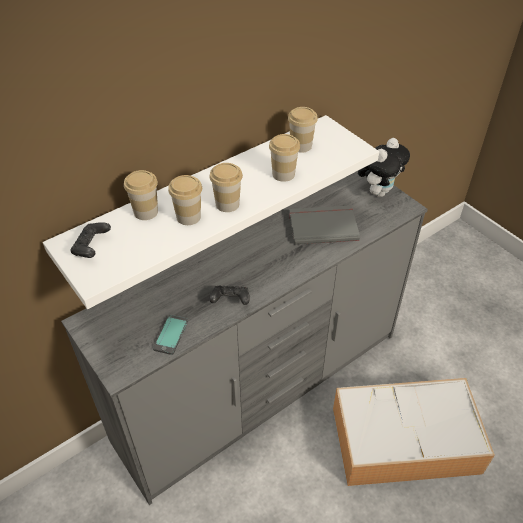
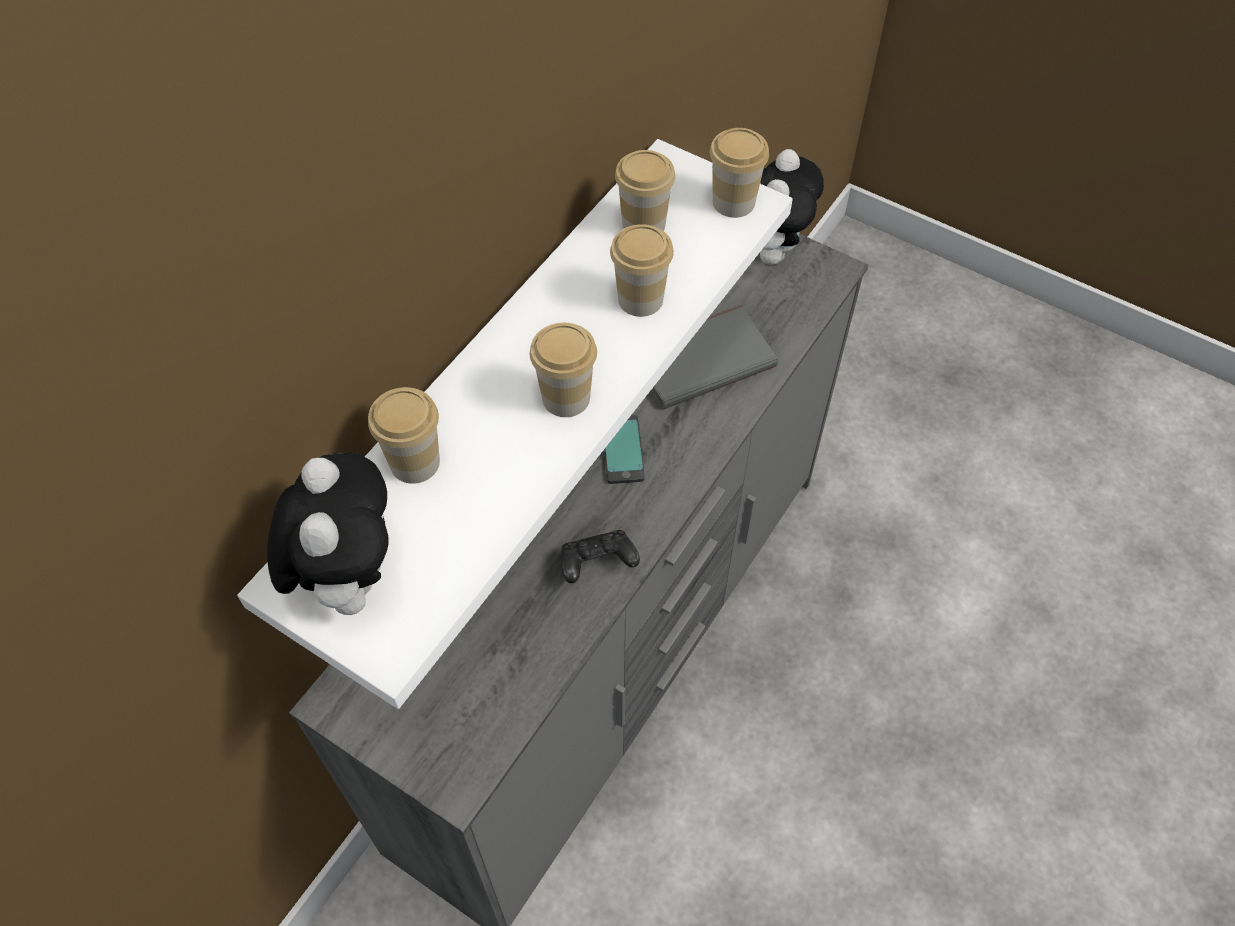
camera: 20 degrees left, 10 degrees up
(92, 248) = (348, 577): black game controller -> plush toy
(171, 335) = (519, 671): phone -> phone (623, 450)
(188, 217) = (505, 448): cup -> cup (733, 202)
(402, 440) = (892, 669): storage box -> none

